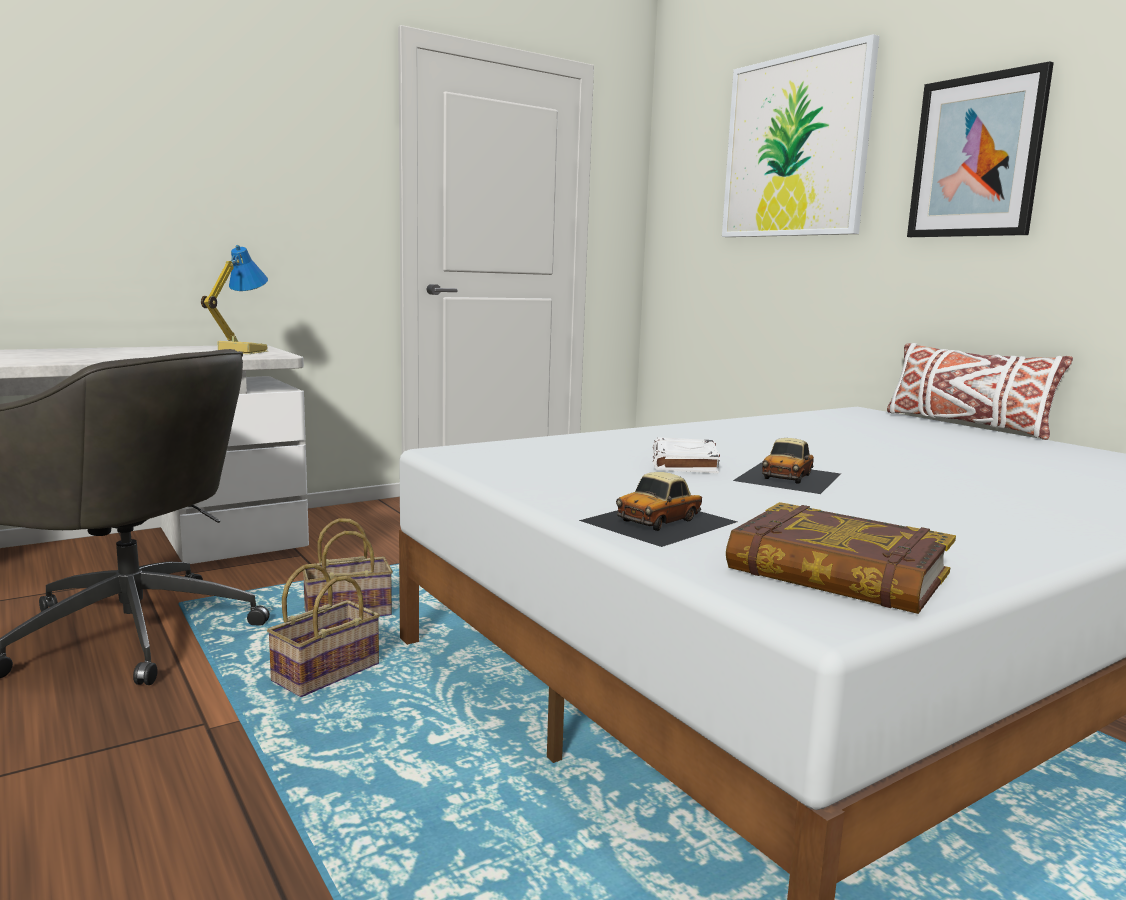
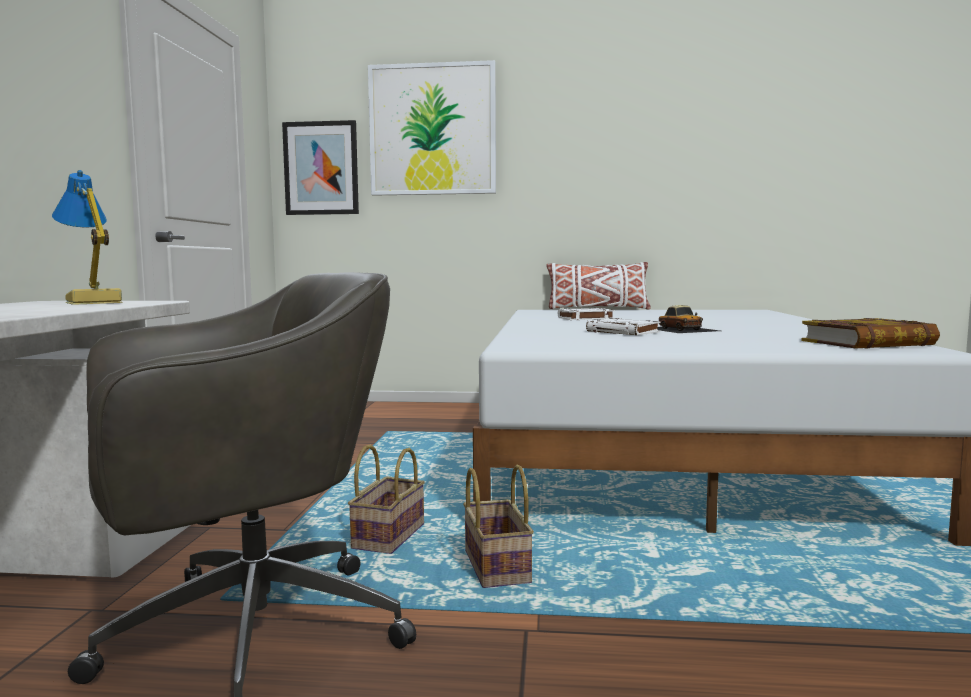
camera: 50 degrees left, 5 degrees down
(660, 521) = (756, 345): toy car -> none
(815, 435) = (585, 318): none -> white book
(976, 157) = (574, 147): picture -> picture (321, 168)

